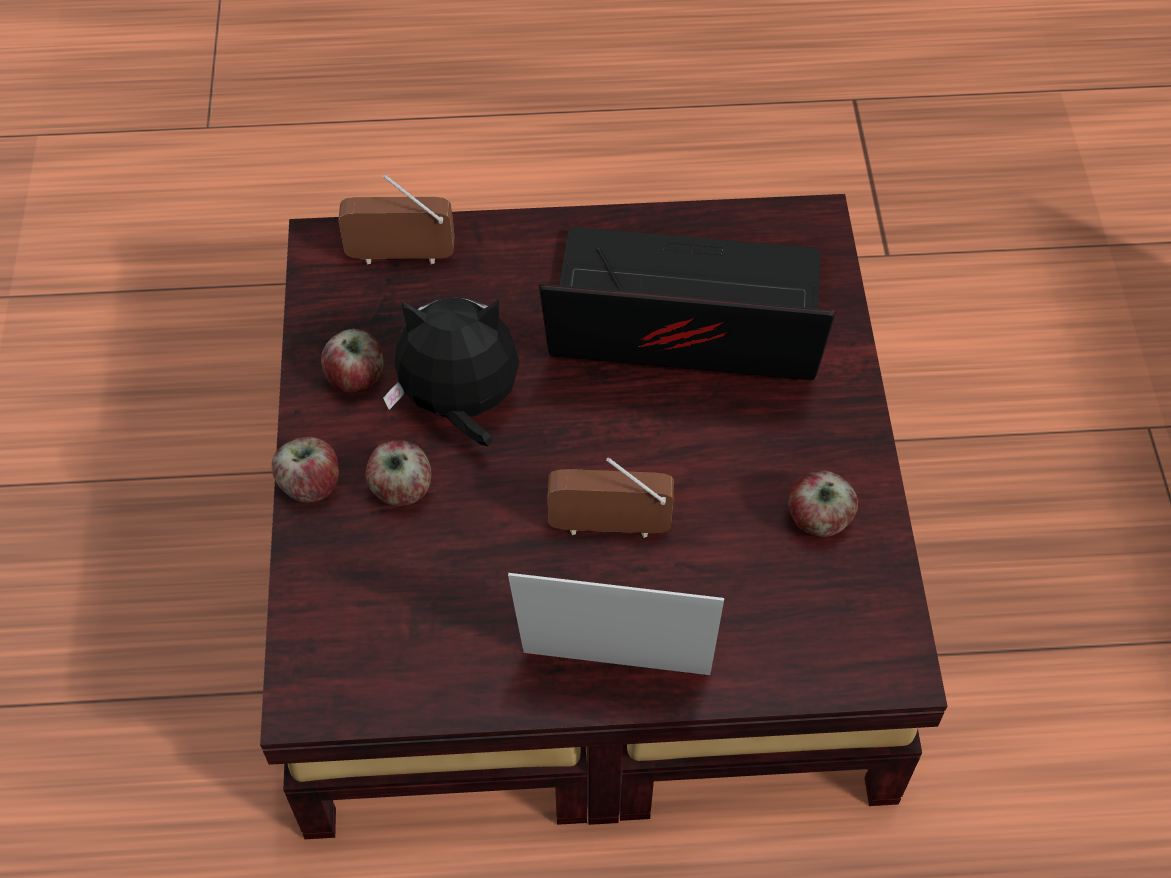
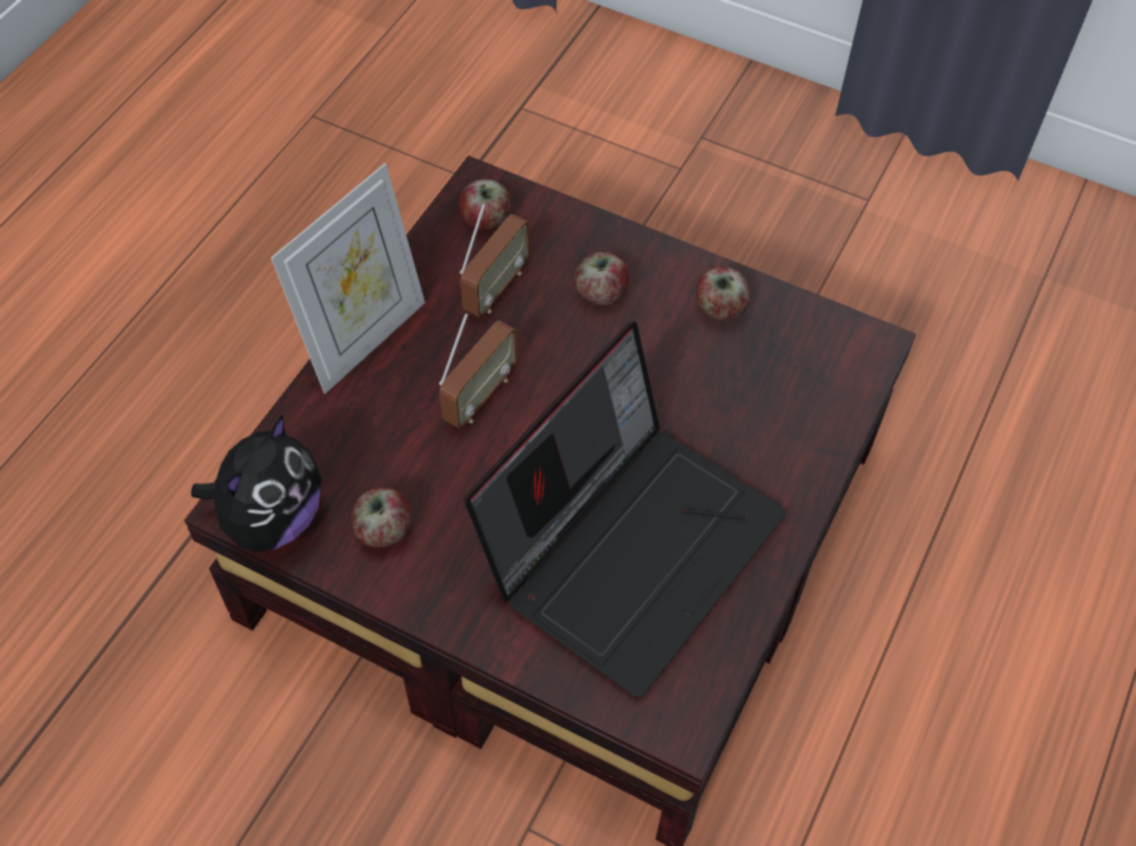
camera: 120 degrees right, 0 degrees up
(311, 485) = (641, 247): apple -> apple (485, 221)
(401, 256) = (829, 387): radio -> radio (496, 289)
(460, 406) = (651, 359): plush toy -> plush toy (272, 519)

